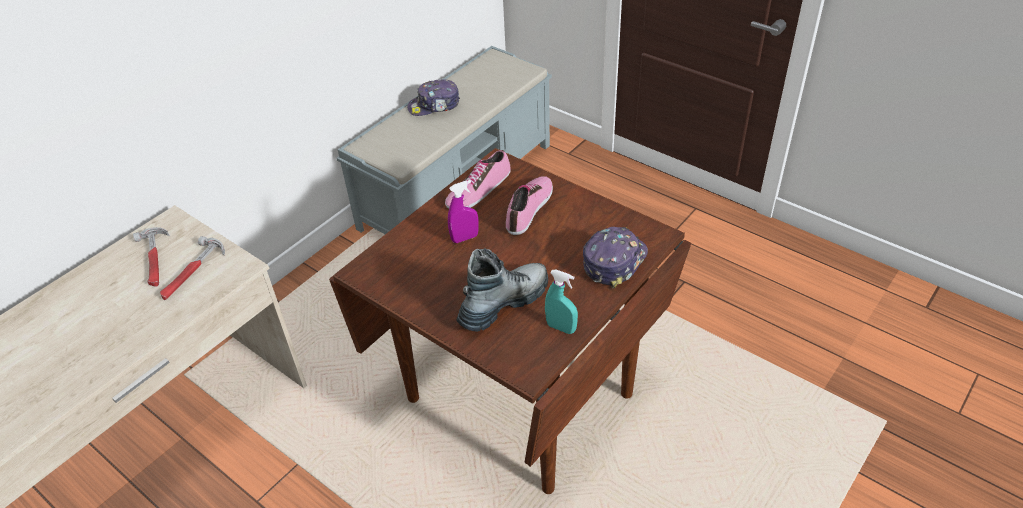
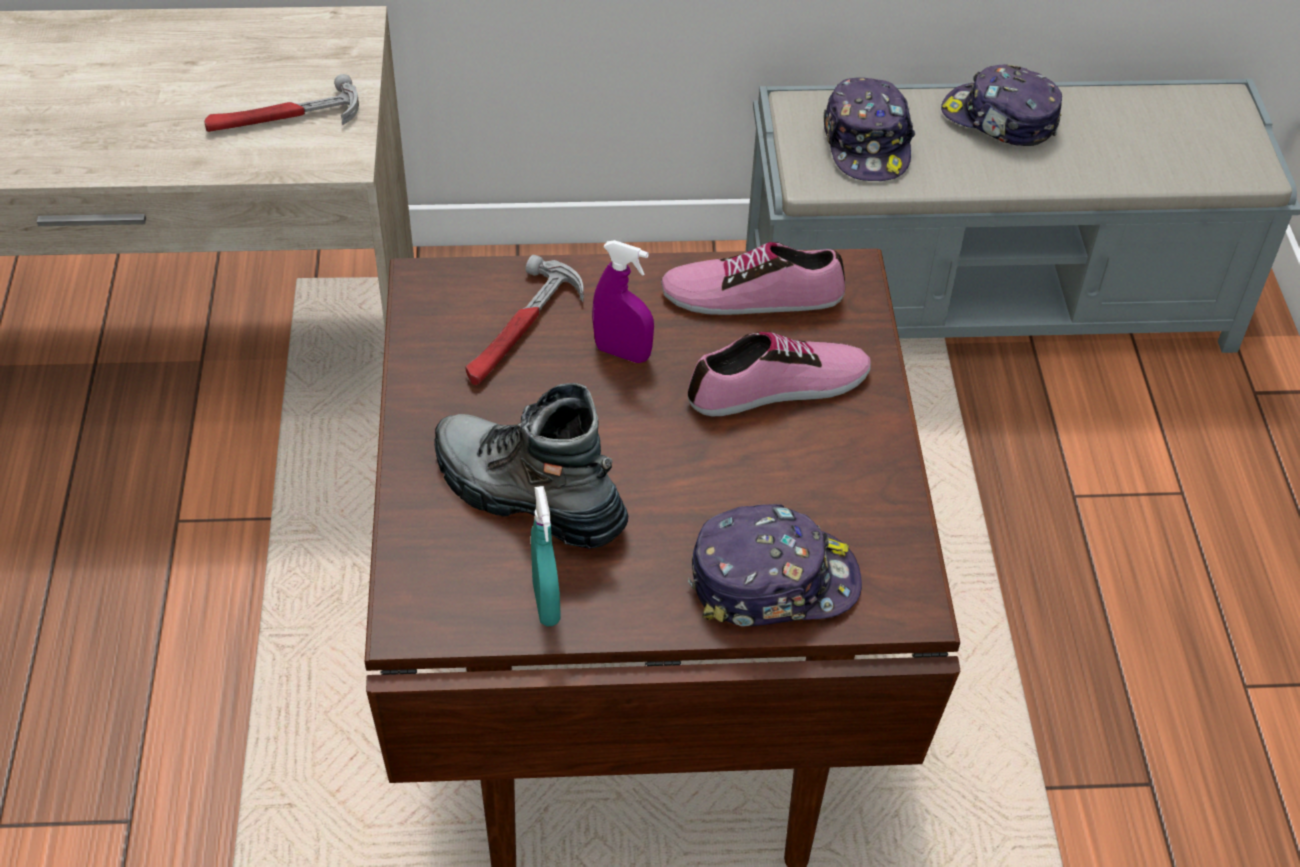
camera: 45 degrees right, 5 degrees up
(155, 259) = (269, 67): hammer -> hammer (521, 330)
(402, 141) = (867, 143): none -> cap
(503, 303) = (527, 495): boot -> boot turned 150 degrees counterclockwise

